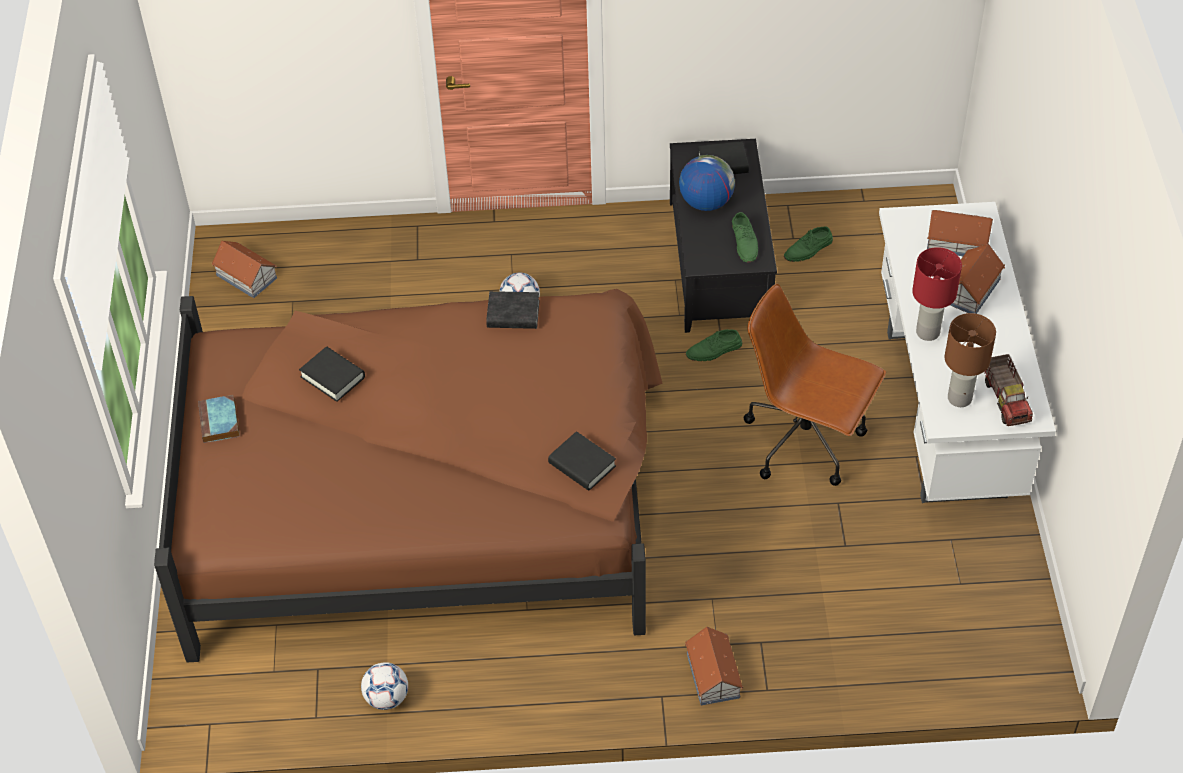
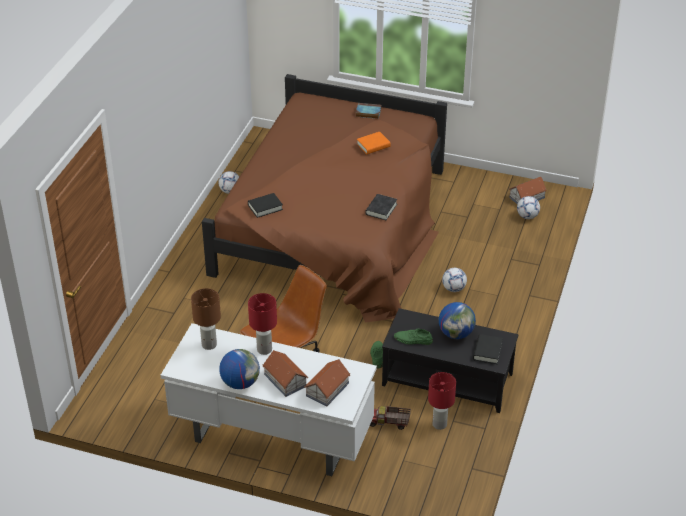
camera: 110 degrees right, 10 degrees down
(299, 264) = (527, 216): none -> football
(333, 377) = (373, 145): black book -> orange book
(713, 674) = (168, 291): toy house -> none
(808, 249) = (439, 425): green shoe -> red table lamp
(1006, 399) = (195, 363): toy truck -> toy truck (388, 423)
(1008, 335) = (240, 383): none -> globe

